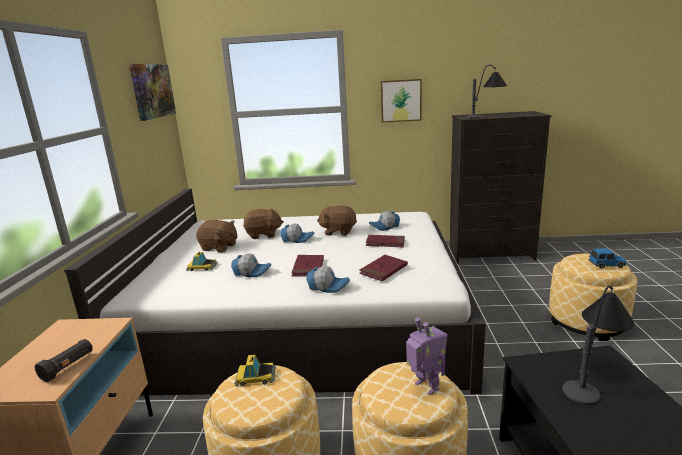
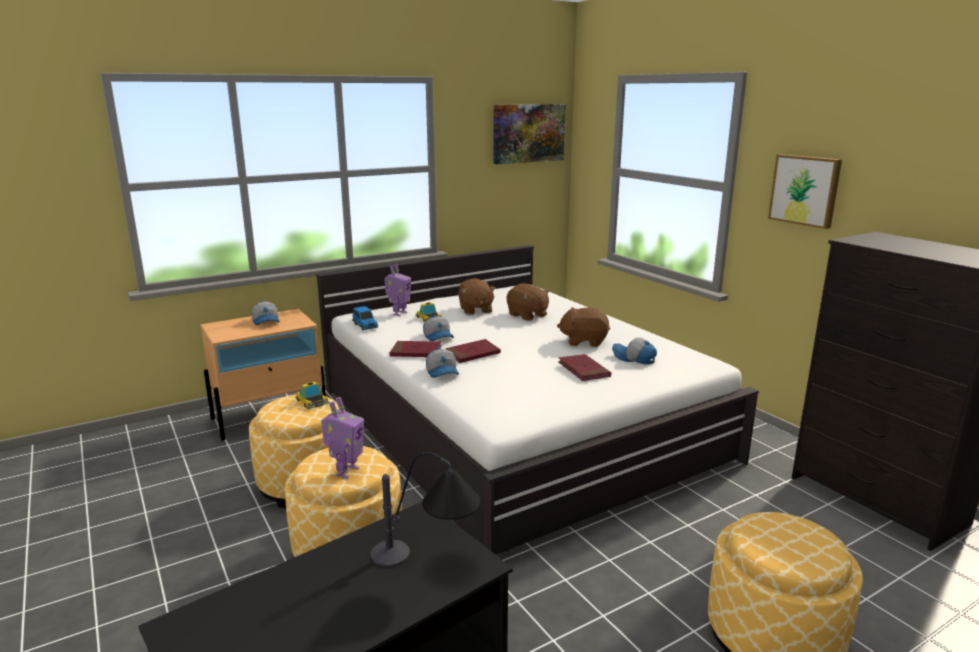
camera: 55 degrees right, 0 degrees up
(68, 367) = (246, 332): black flashlight -> none
(166, 276) = (399, 313): none -> toy robot
(297, 239) = (535, 330): cap -> cap (266, 321)
(338, 231) = (584, 341): brown plush toy -> brown plush toy turned 60 degrees counterclockwise
(383, 270) = (504, 385): red book -> red book (416, 352)
(485, 116) = (897, 245): table lamp -> none
(607, 265) = (795, 552): toy car -> toy car (365, 326)

